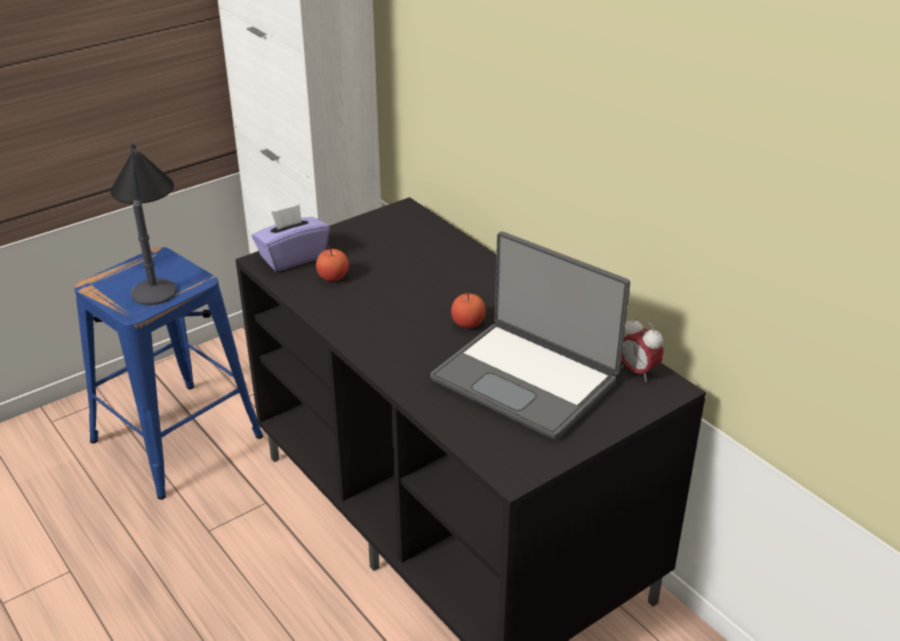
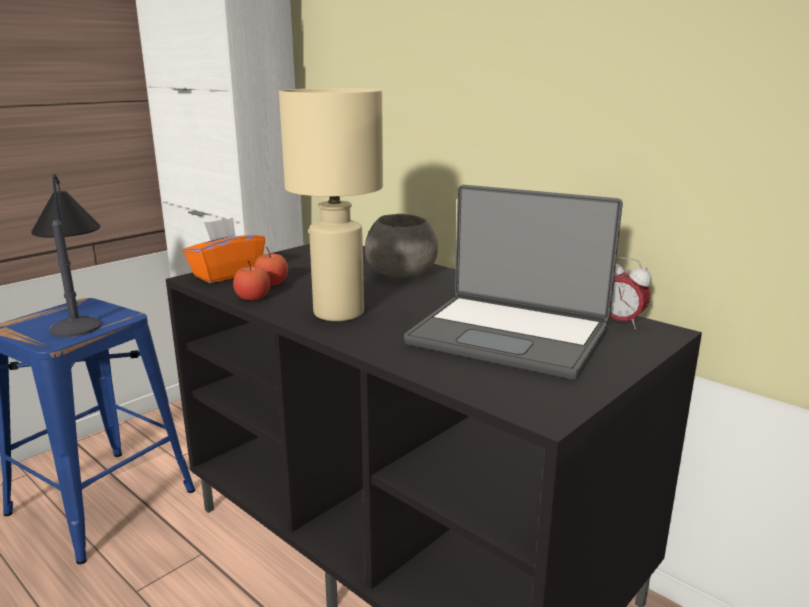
camera: 10 degrees left, 15 degrees down
(292, 257) = (226, 274): purple tissue box -> orange tissue box
(386, 330) = (340, 313): none -> beige table lamp
(461, 270) = (400, 272): none -> grey bowl
(468, 323) = (424, 303): apple -> apple (253, 298)

